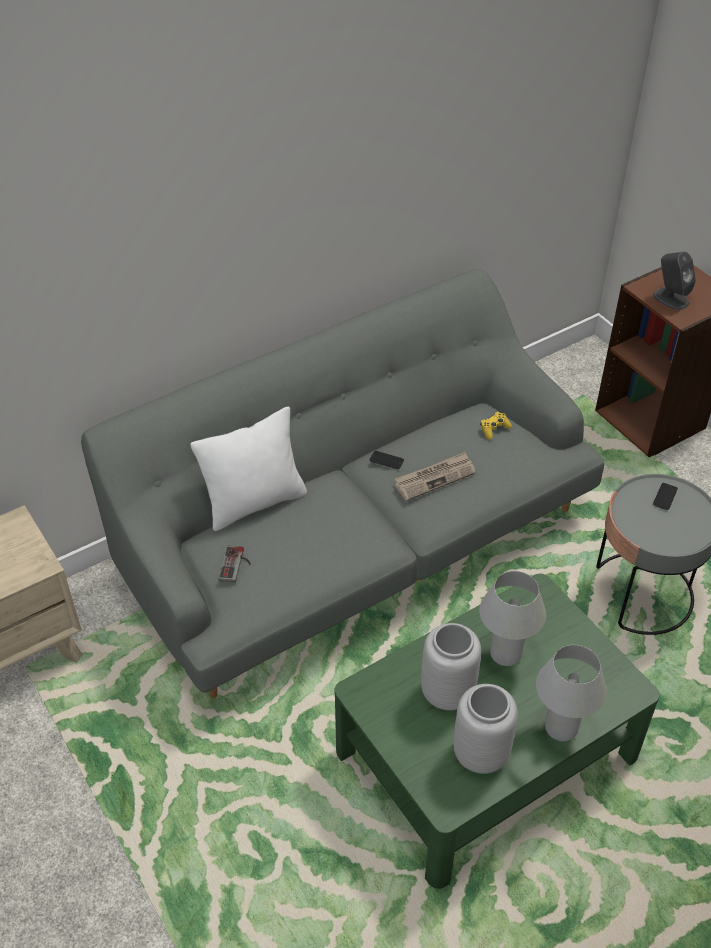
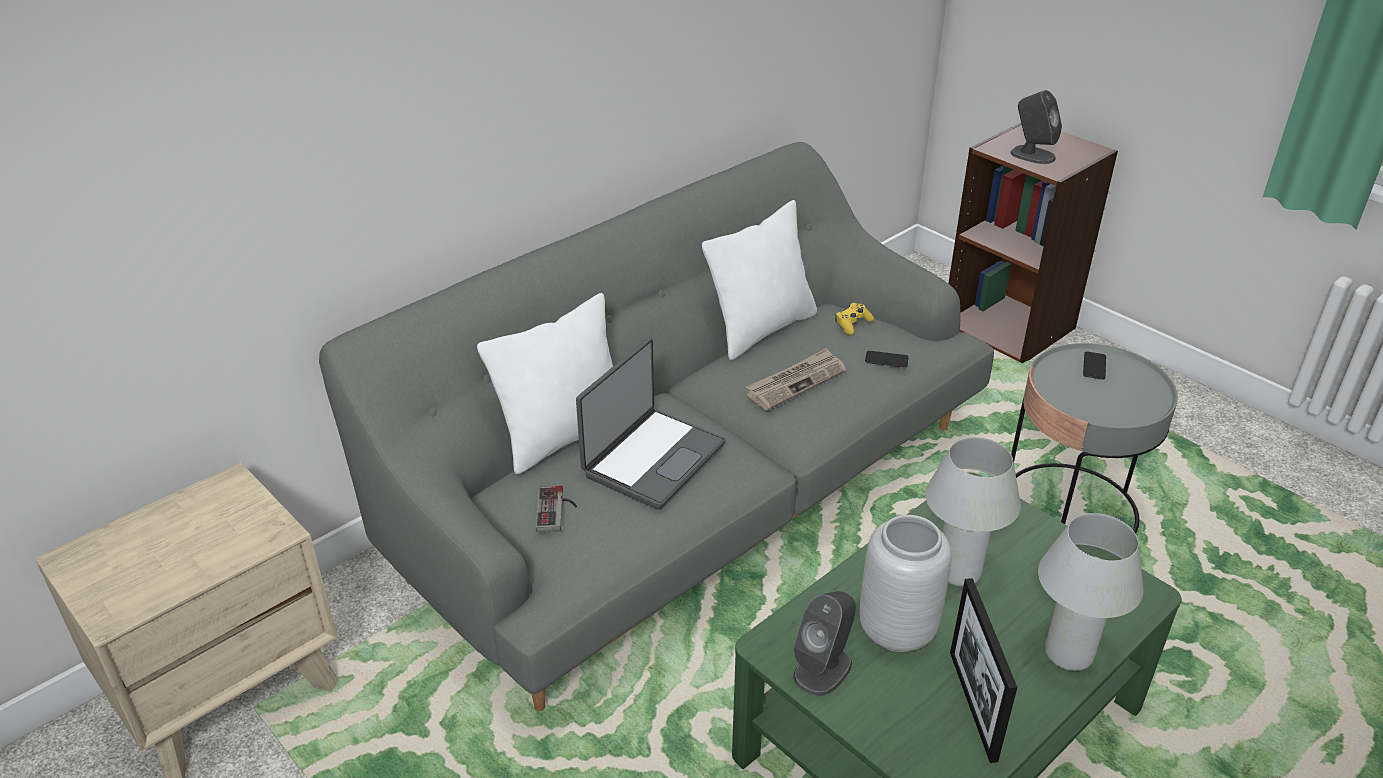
camera: 10 degrees left, 10 degrees down
(312, 531) = (652, 458): none -> laptop
(386, 460) = (727, 370): phone -> phone (886, 360)
(388, 713) = (823, 669): none -> grey speaker
(423, 424) = (761, 329): none -> white pillow
(481, 754) = (972, 705): grey vase -> picture frame

